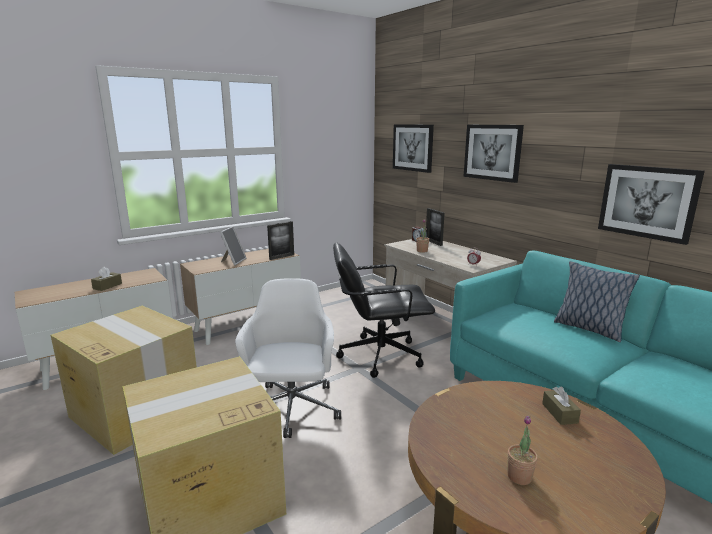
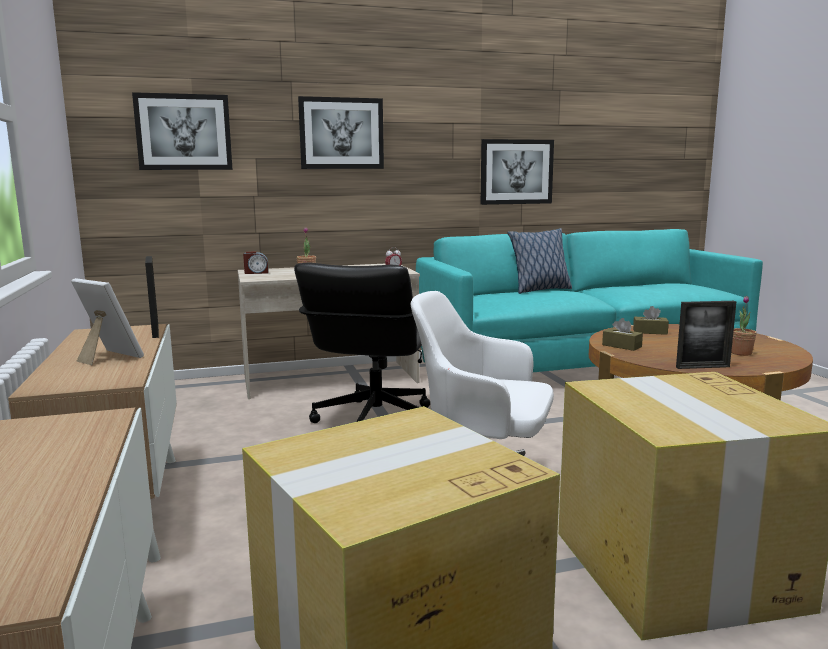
camera: 70 degrees left, 5 degrees down
(107, 286) = (67, 468): brown tissue box -> brown tissue box (621, 346)
(433, 242) = (276, 270): picture frame -> picture frame (702, 367)

